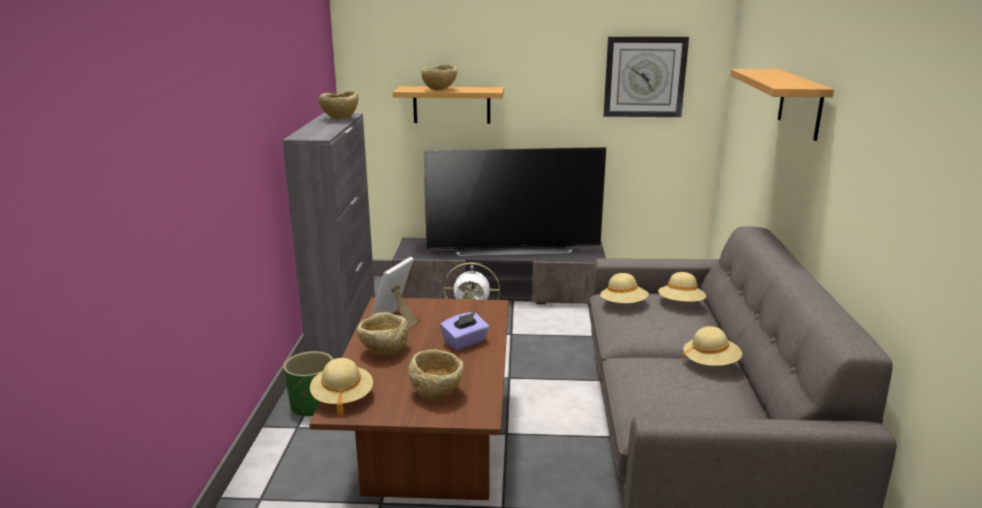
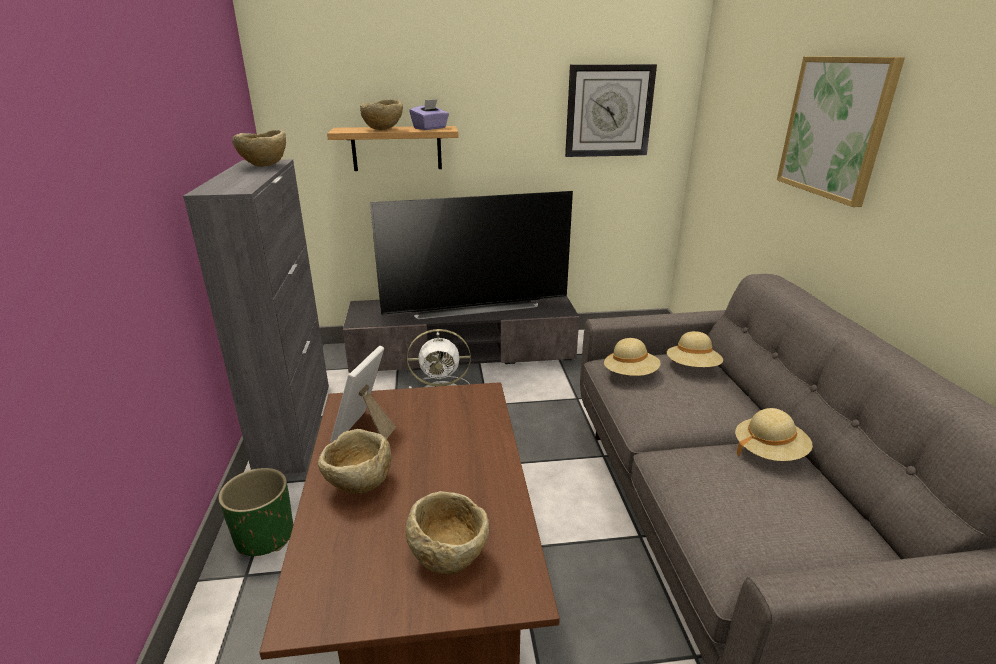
camera: 10 degrees left, 5 degrees up
(342, 398) = (309, 586): beige hat -> none
(465, 342) = (465, 456): purple tissue box -> purple tissue box (430, 128)
(800, 104) = (835, 127): shelf -> picture

